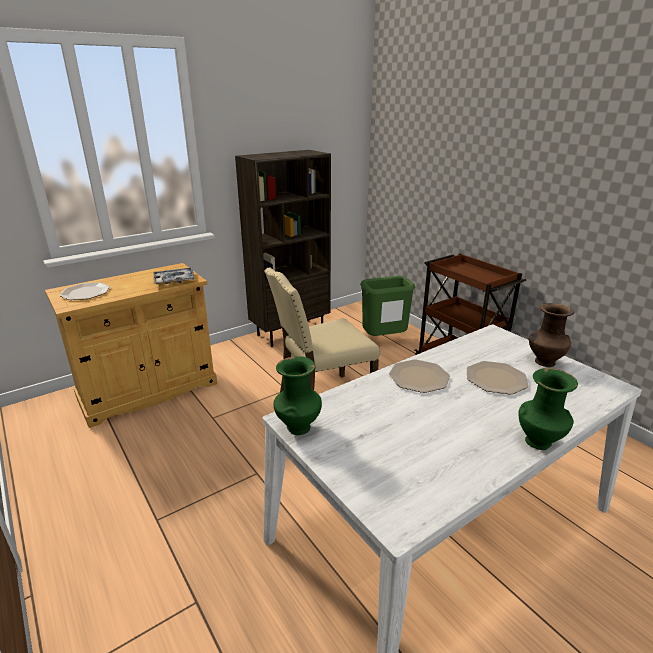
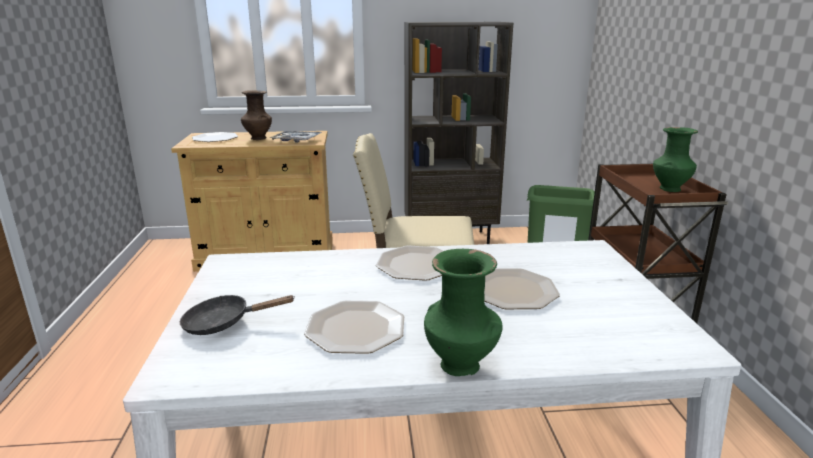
camera: 30 degrees right, 5 degrees down
(298, 428) = (222, 271): green vase -> green vase (670, 189)
(368, 470) = (224, 323): none -> black frying pan
(452, 440) = (354, 328): none -> plate
(544, 362) = (615, 292): brown vase -> brown vase (258, 138)

